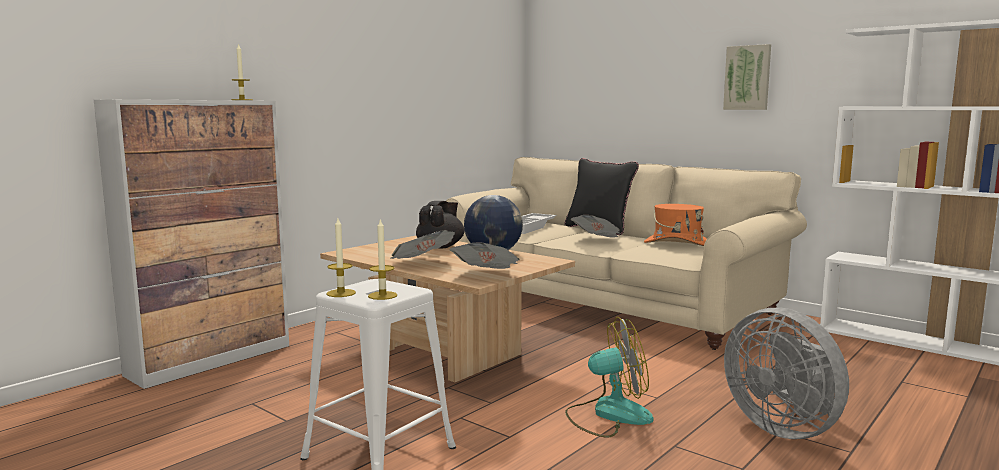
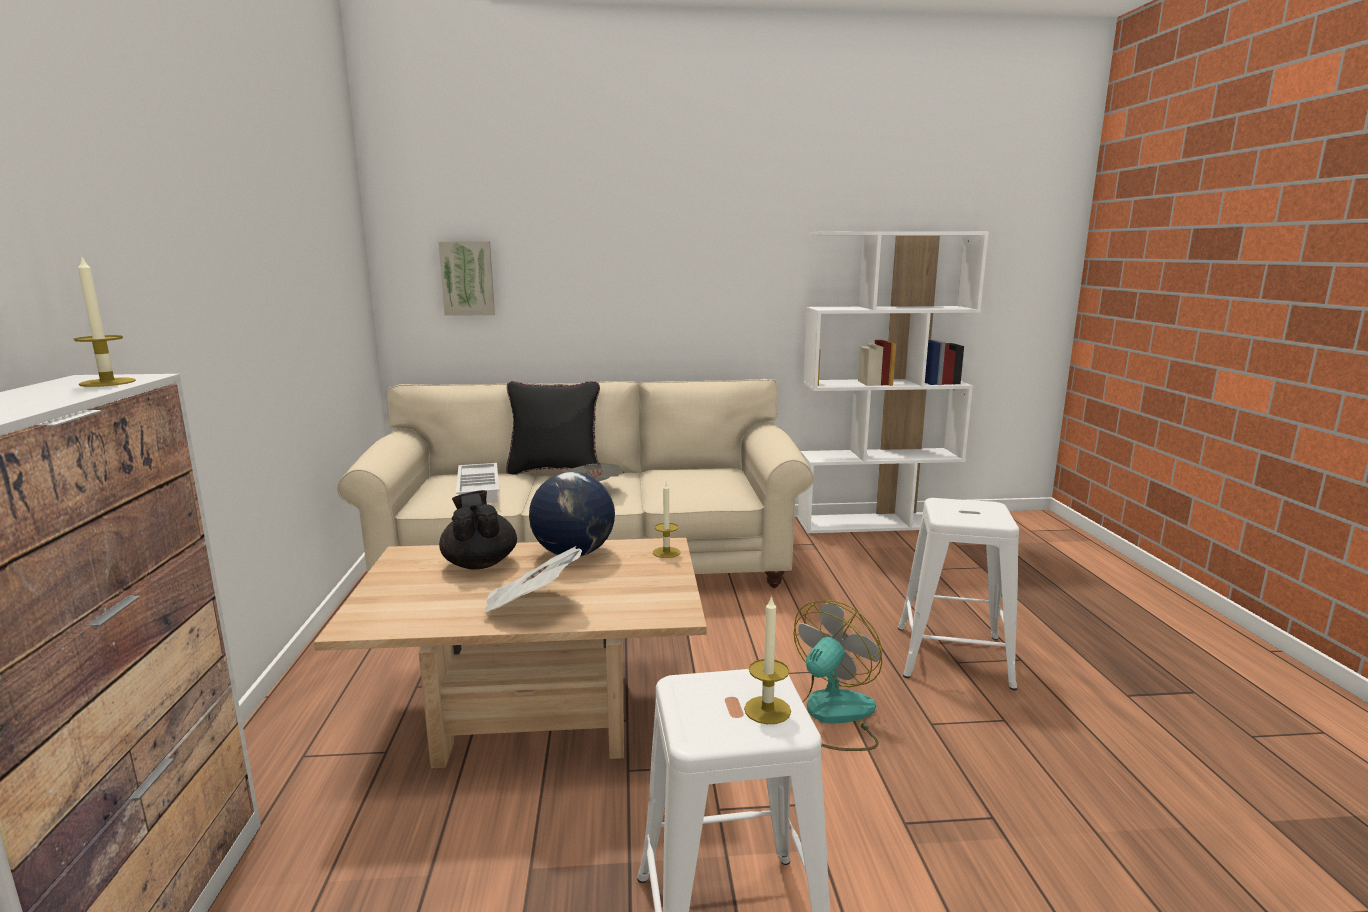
camera: 45 degrees left, 5 degrees up
(341, 293) = (708, 734): candle -> candle (666, 552)
(486, 275) = (662, 599): newspaper -> none
(677, 244) = (688, 477): orange hat -> none
(747, 78) = (697, 274): picture -> picture (467, 278)
(784, 427) = (953, 656): grey fan -> white stool

